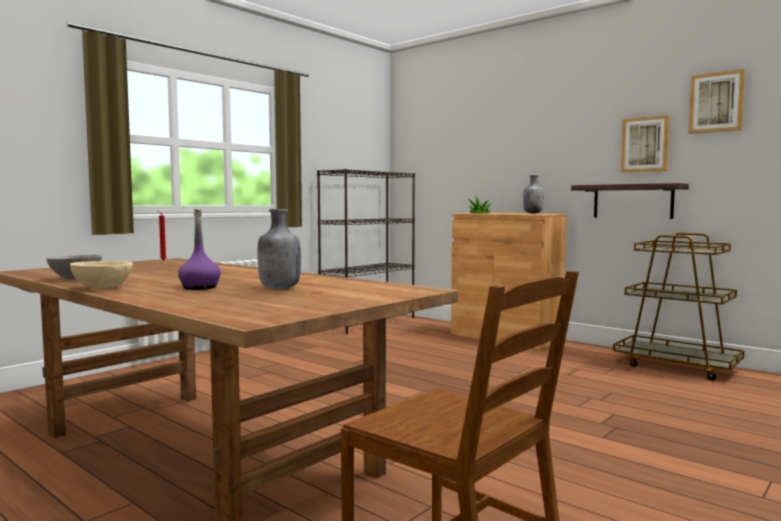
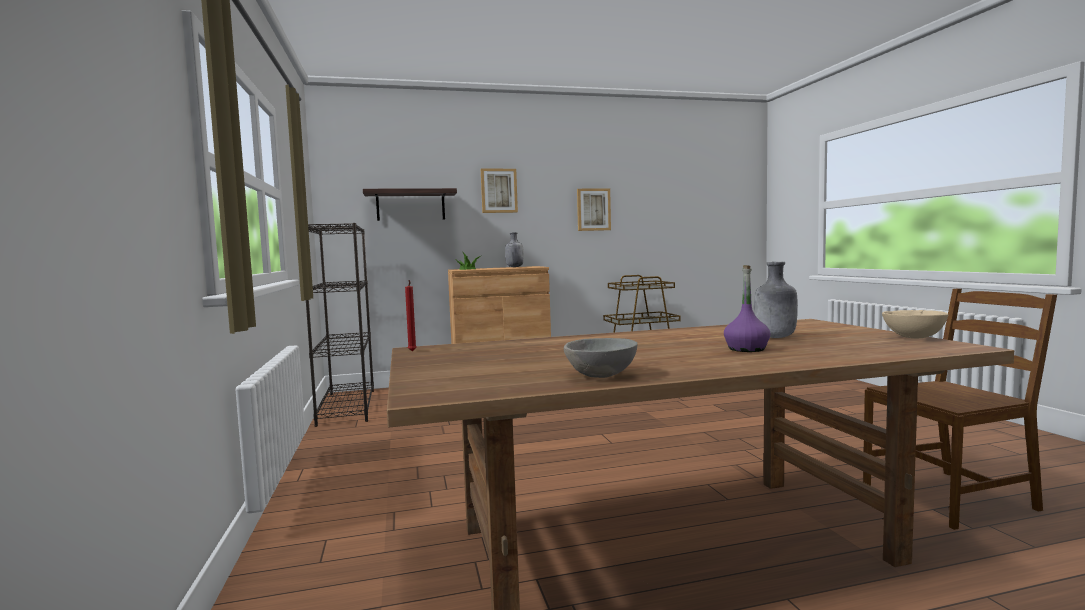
camera: 55 degrees left, 0 degrees up
(102, 288) = (718, 369): beige bowl -> beige bowl (912, 338)
(632, 201) = (587, 253): shelf -> shelf (410, 205)
(716, 102) = (638, 182): picture -> picture (499, 191)

